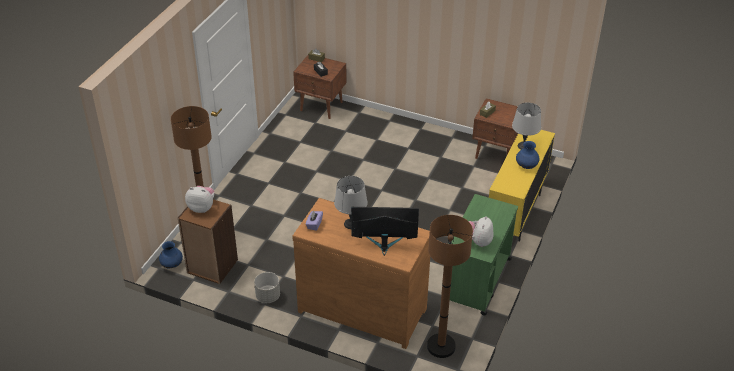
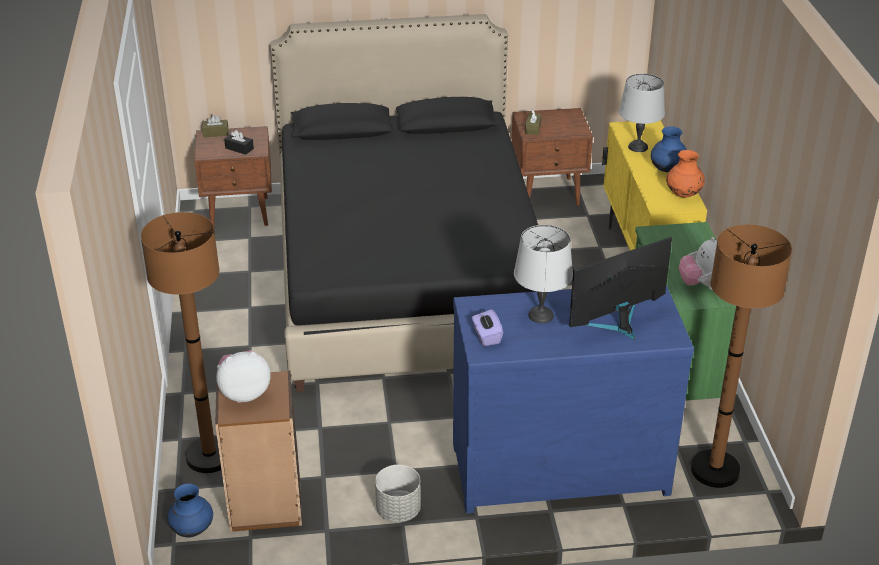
camera: 30 degrees left, 5 degrees down
(363, 308) = (557, 465): brown dresser -> blue dresser
(376, 174) = (407, 276): none -> black bed
(520, 184) = (683, 194): none -> orange vase

